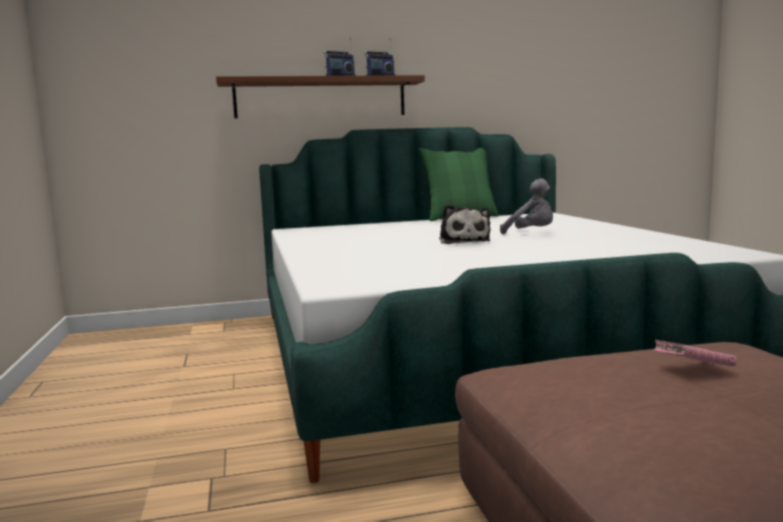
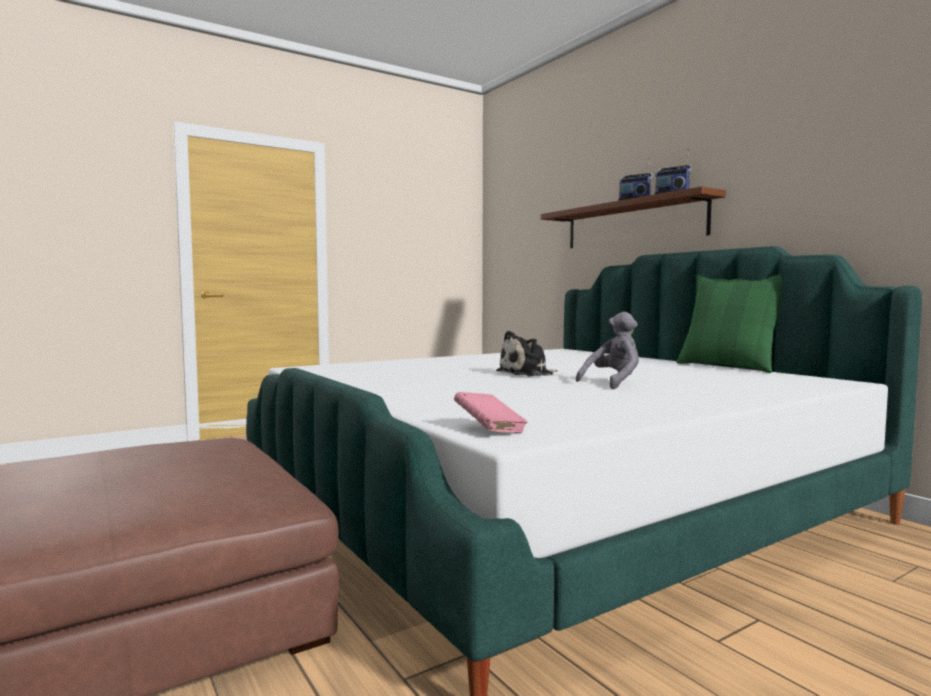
camera: 70 degrees right, 5 degrees down
(531, 233) = (613, 383): grey plush toy -> grey plush toy turned 150 degrees counterclockwise
(693, 369) = (174, 470): pink book -> pink book (489, 429)

